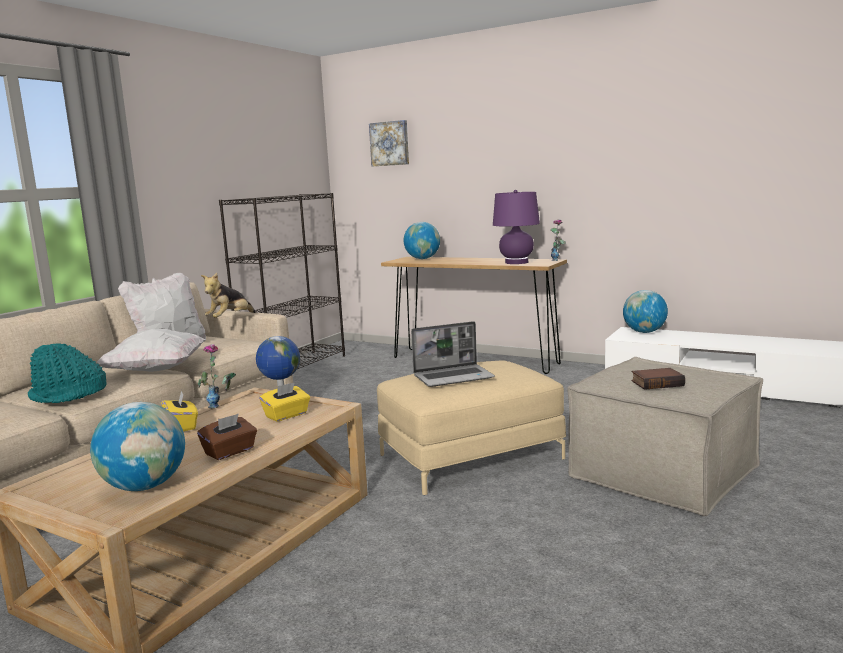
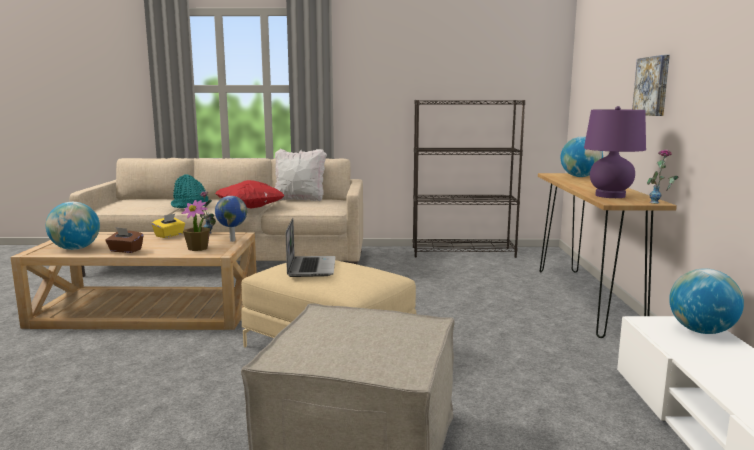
camera: 60 degrees right, 0 degrees up
(156, 371) = (250, 208): white pillow -> red pillow
(230, 319) = (329, 188): plush toy -> none
(287, 415) = (198, 248): yellow tissue box -> potted plant
(390, 143) = (598, 50): picture -> picture (653, 86)
(454, 377) = (311, 267): laptop -> laptop turned 135 degrees counterclockwise
(657, 383) = (336, 333): book -> none

